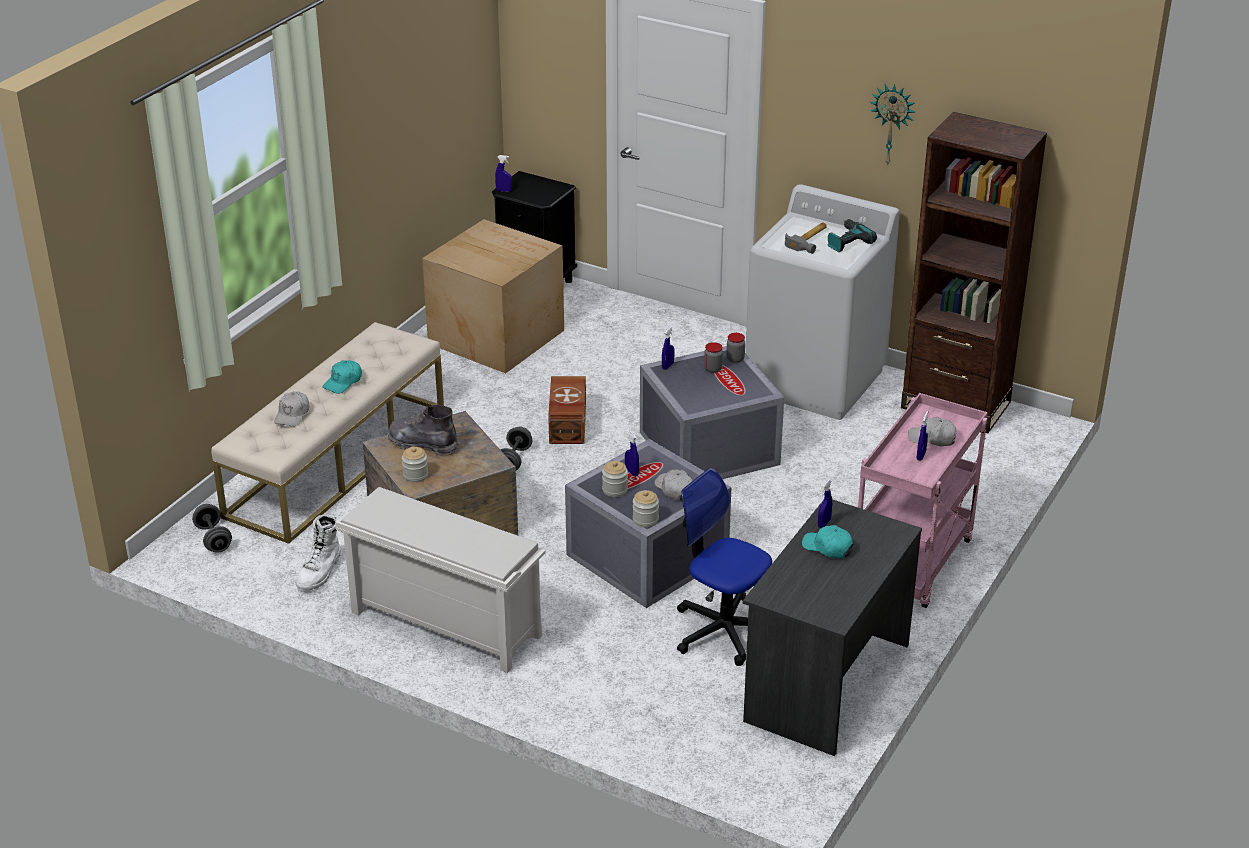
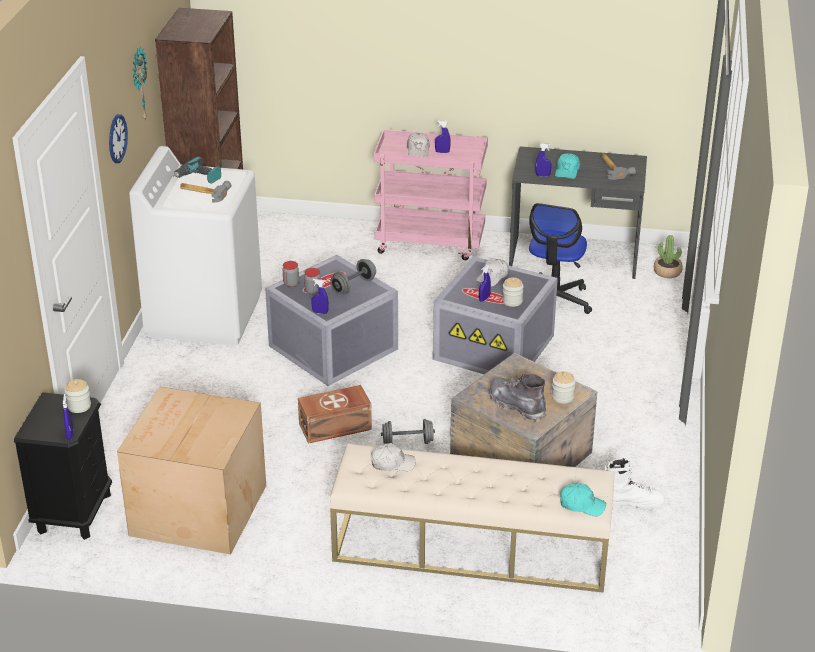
camera: 110 degrees left, 0 degrees up
(213, 539) = (635, 584): grey dumbbell -> grey dumbbell (353, 286)
(292, 415) = (530, 488): white cap -> white cap (392, 463)
(343, 382) = (457, 475): turquoise cap -> turquoise cap (581, 505)
(423, 444) = (517, 406): grey boot -> grey boot turned 135 degrees clockwise
(443, 624) = (641, 420): white shoe rack -> none
(645, 520) = (539, 281): jar -> jar (79, 406)
(746, 760) = (667, 272): none -> potted plant
(815, 130) = (117, 138): none -> wall clock
(817, 591) = (613, 168): none -> hammer

